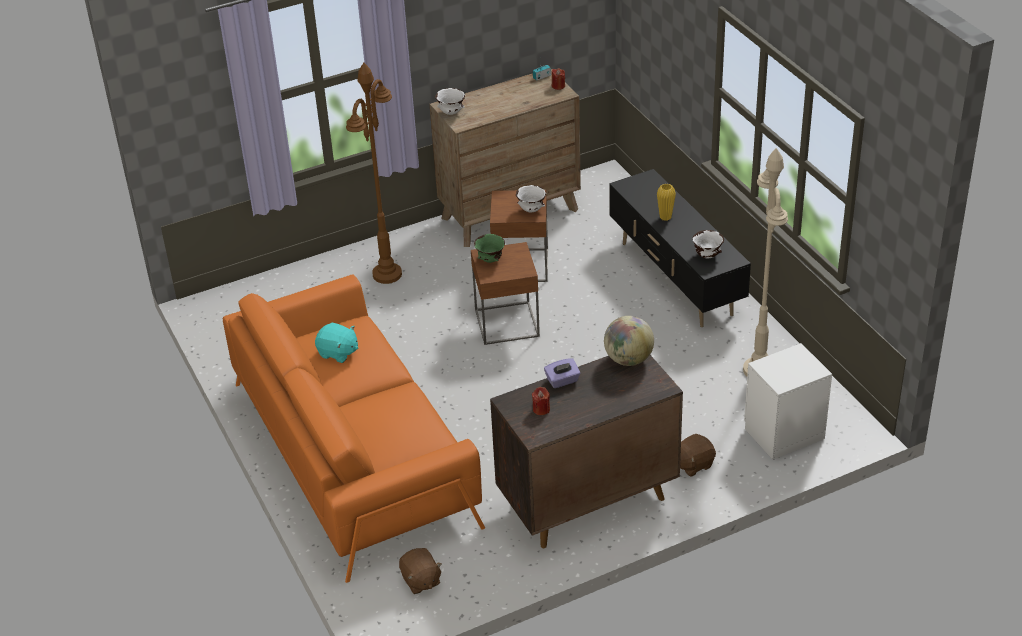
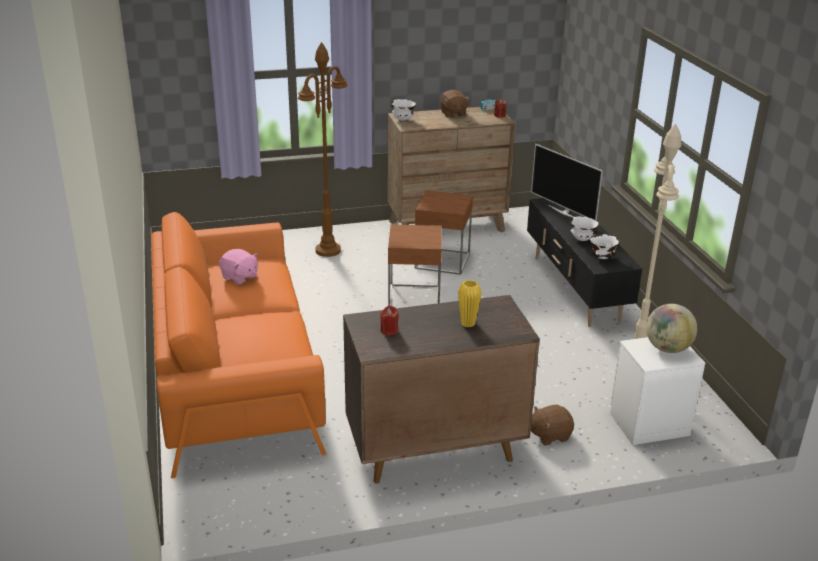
camera: 10 degrees right, 10 degrees down
(338, 353) = (240, 277): turquoise plush toy -> pink plush toy
(420, 581) = (242, 490): brown plush toy -> brown plush toy (453, 114)
(490, 260) = (404, 233): green bowl -> none
(531, 210) = (455, 206): white bowl -> white bowl (582, 240)
(562, 381) = (420, 311): purple tissue box -> none
(628, 359) = (493, 304): globe -> globe (667, 348)
(652, 197) = (564, 212): none -> television
(665, 217) = (571, 227): yellow vase -> yellow vase (468, 323)

